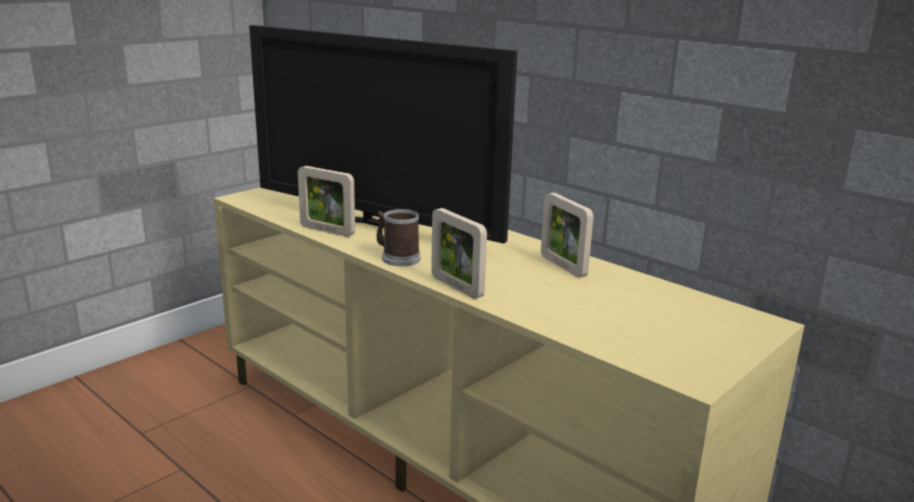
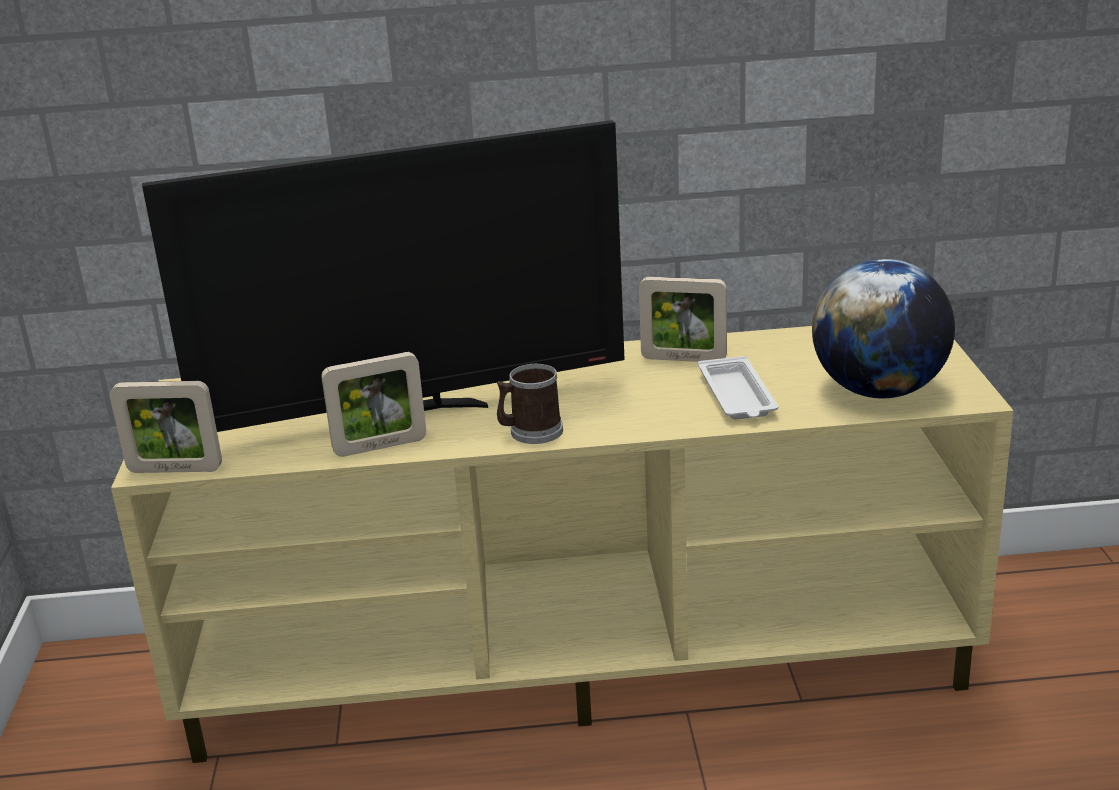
camera: 45 degrees left, 5 degrees up
(456, 287) = (654, 428): picture frame -> picture frame (175, 469)
(541, 297) = (737, 396): none -> white tray
(638, 341) = (879, 391): none -> globe

